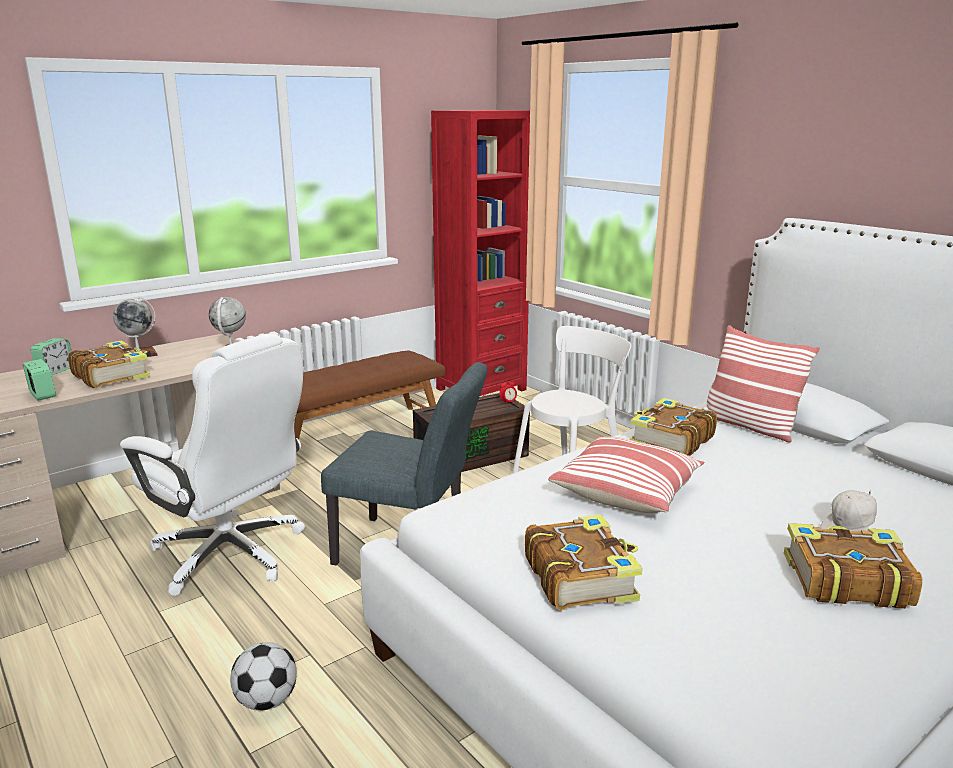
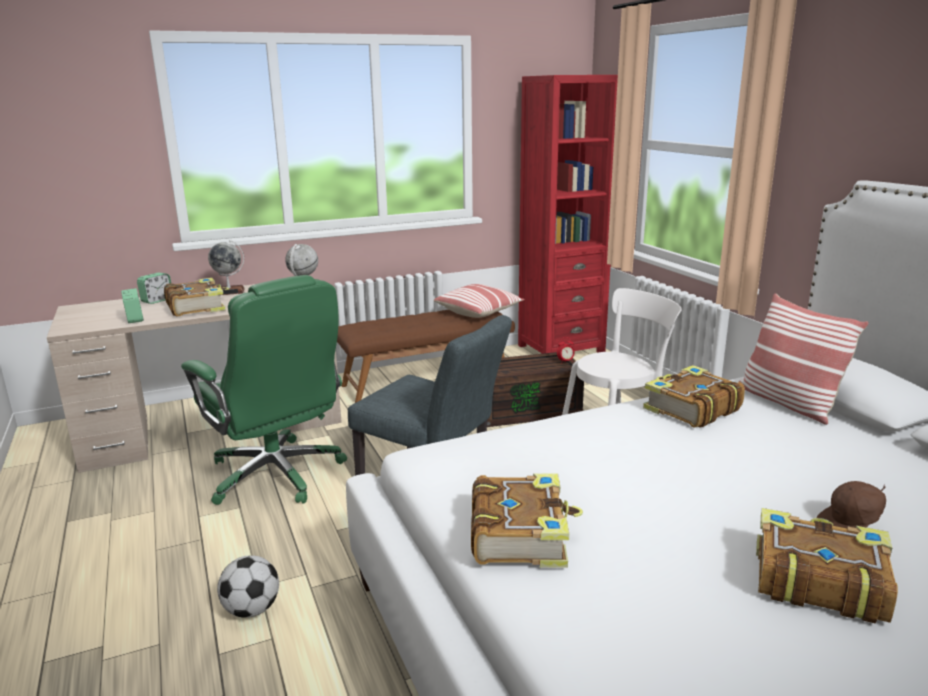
camera: 15 degrees right, 0 degrees up
(231, 554) = (277, 475): white office chair -> green office chair
(626, 491) = (614, 455): pillow -> pillow (479, 312)
(849, 529) = (850, 525): white cap -> brown cap

